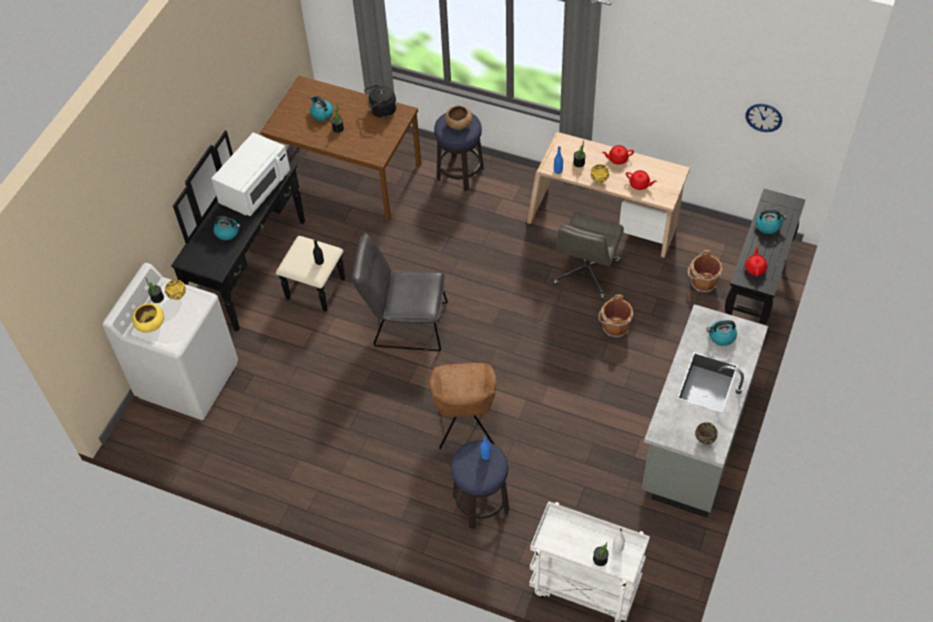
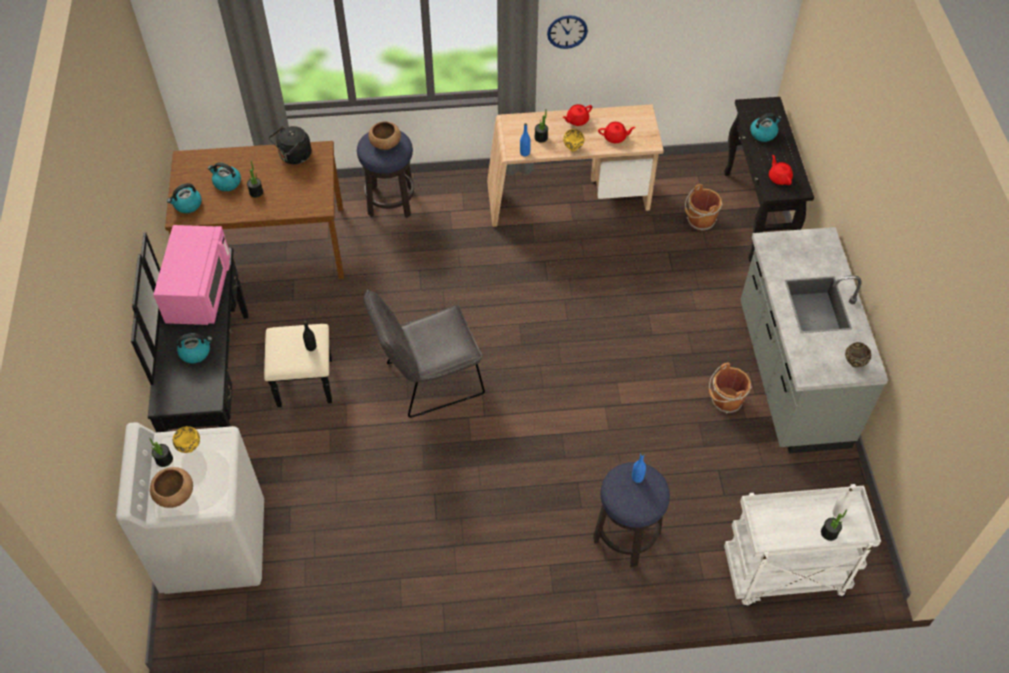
camera: 30 degrees left, 0 degrees up
(150, 324) = (174, 494): yellow bowl -> brown bowl
(255, 188) = (199, 291): white microwave -> pink microwave
(465, 426) = (559, 461): brown chair -> none
(586, 273) = (583, 254): grey office chair -> none
(614, 327) = (644, 297): brown bucket -> brown bucket (725, 401)
(721, 336) = (800, 254): kettle -> kettle (187, 205)
(764, 117) = (724, 21): wall clock -> wall clock (567, 31)

